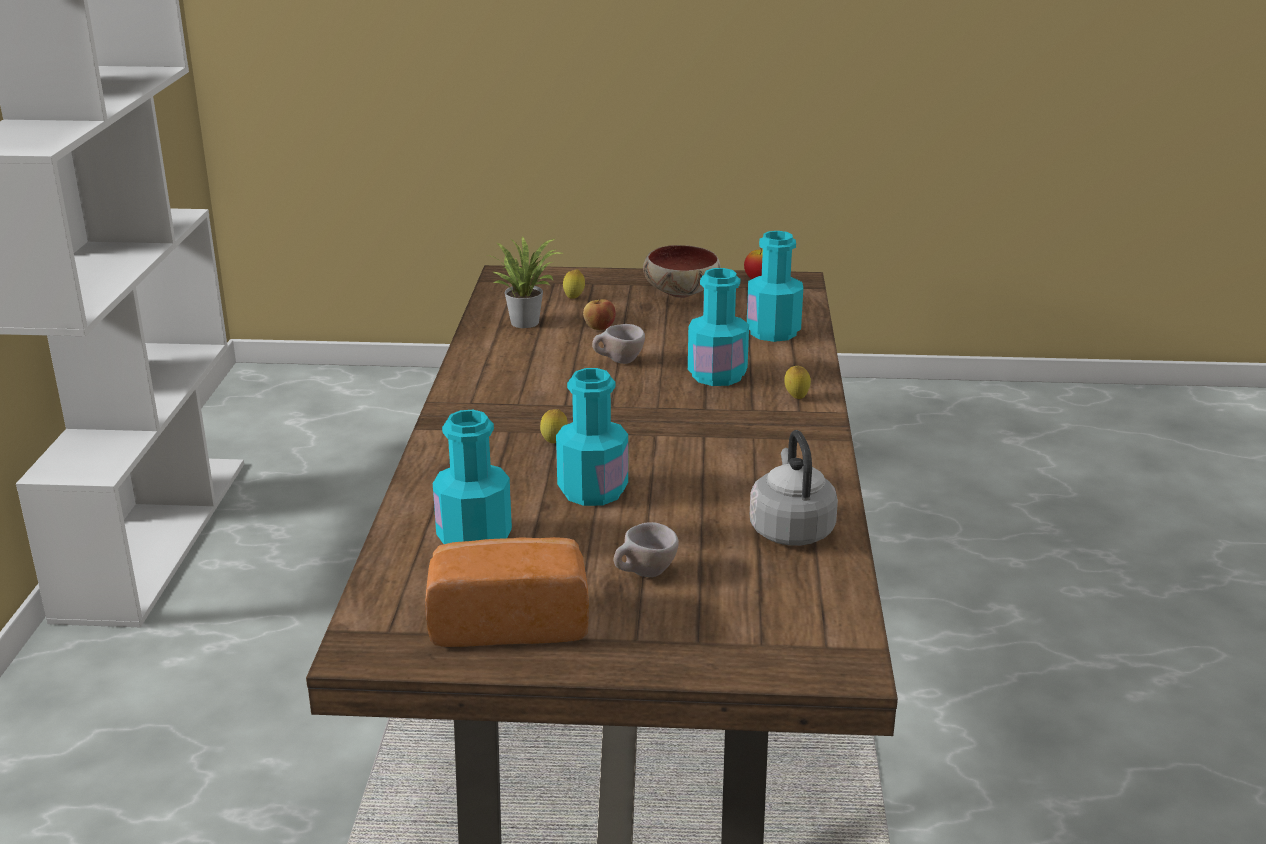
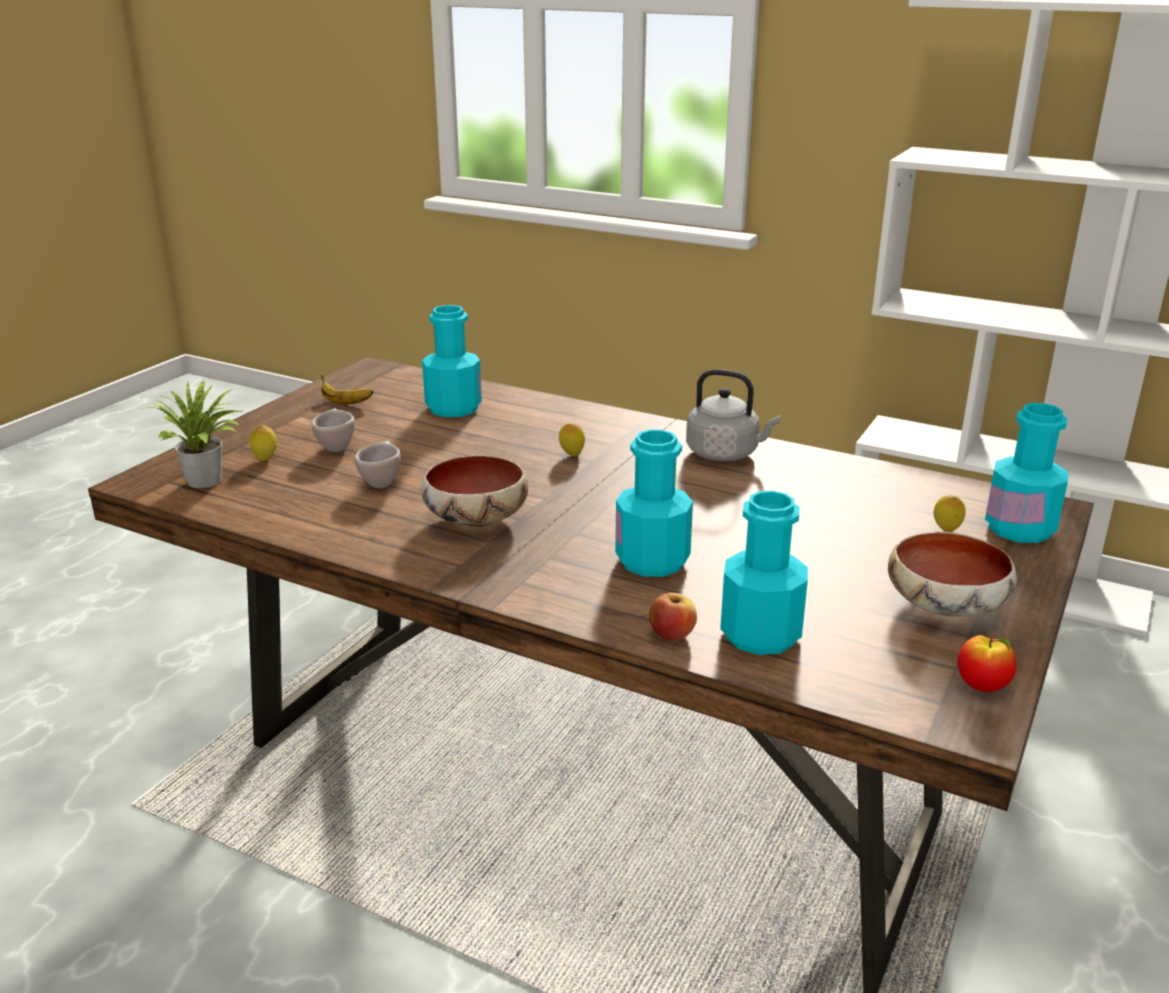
camera: 115 degrees right, 0 degrees up
(509, 621) = (344, 402): bread -> banana
(526, 321) = (879, 492): potted plant -> potted plant (207, 482)
(592, 491) = (473, 454): turquoise bottle -> turquoise bottle (1019, 528)
(599, 327) = (838, 527): apple -> apple (672, 634)
(618, 362) = (729, 516): beige cup -> beige cup (381, 482)
(726, 452) = (475, 520): none -> bowl
(790, 529) = (317, 511): grey kettle -> grey kettle (726, 454)
(796, 398) = (553, 590): lemon -> lemon (265, 459)

